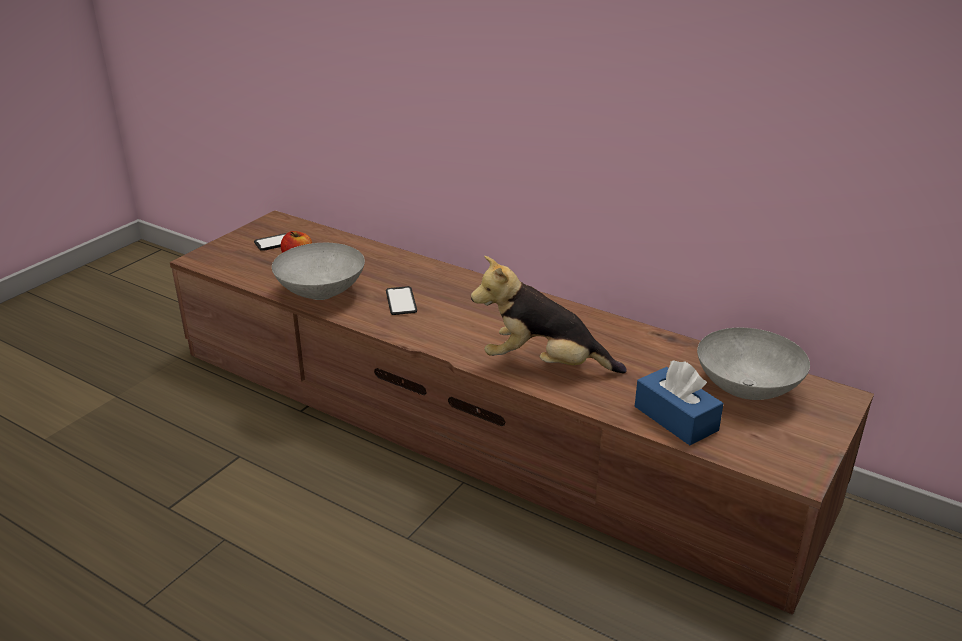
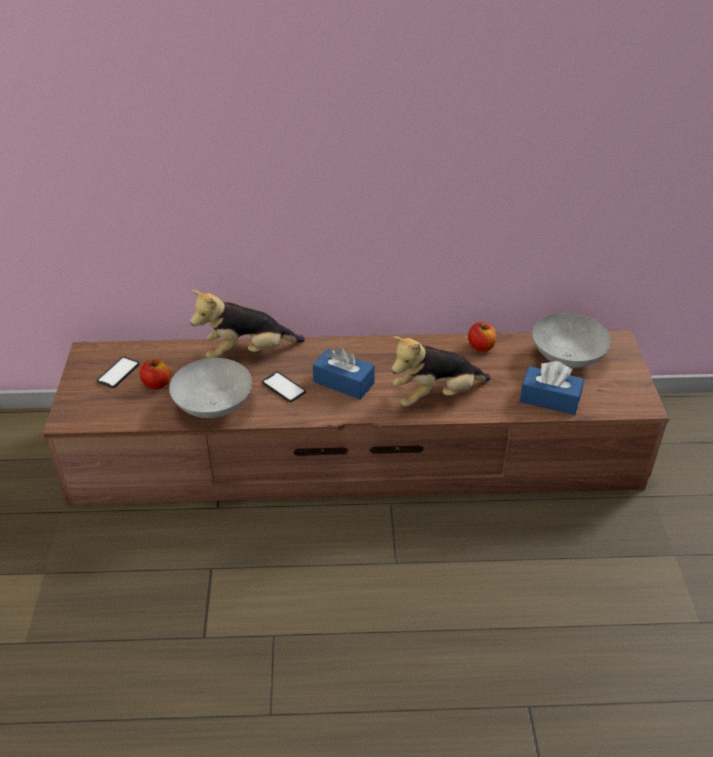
camera: 35 degrees left, 10 degrees up
(404, 264) = (247, 352): none -> plush toy
(462, 318) = (343, 382): none -> blue tissue box
(651, 341) = (481, 346): none -> apple

